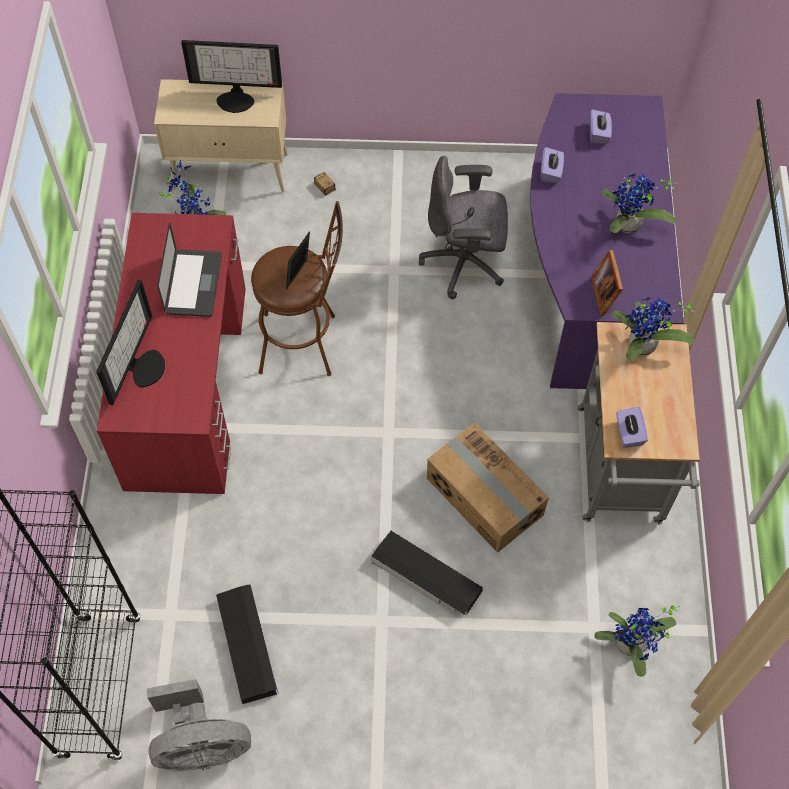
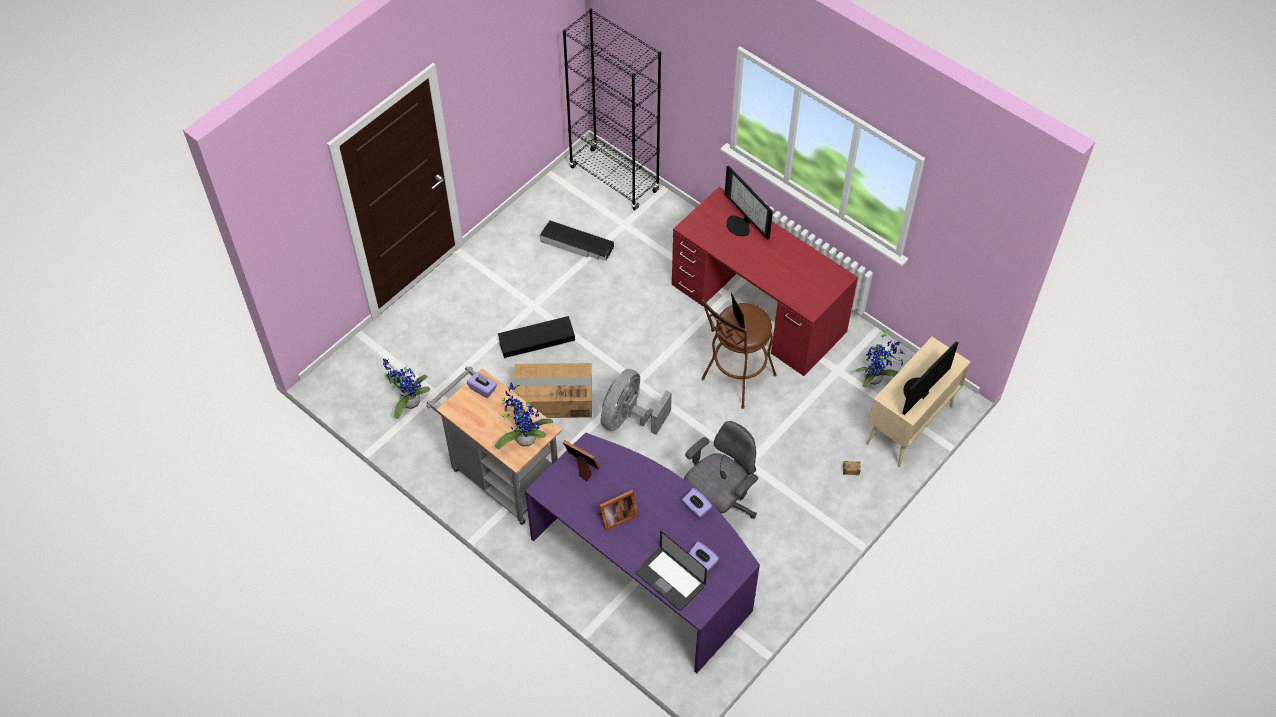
camera: 130 degrees right, 5 degrees down
(193, 284) = (777, 276): laptop -> laptop (670, 579)
(201, 745) = (547, 200): grey fan -> grey fan (629, 418)
(627, 227) = (616, 517): potted plant -> picture frame

